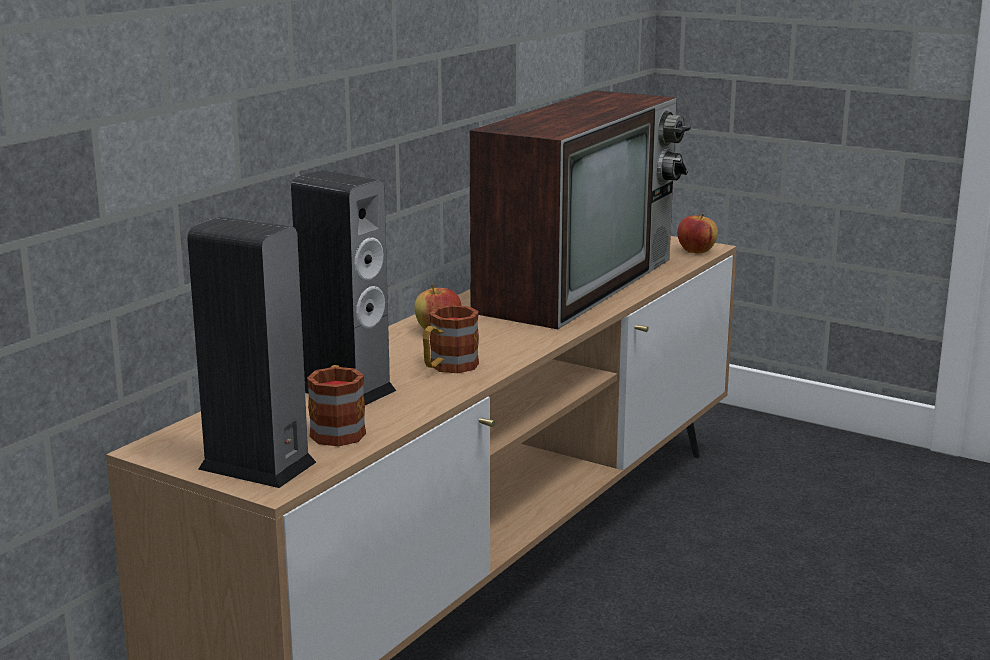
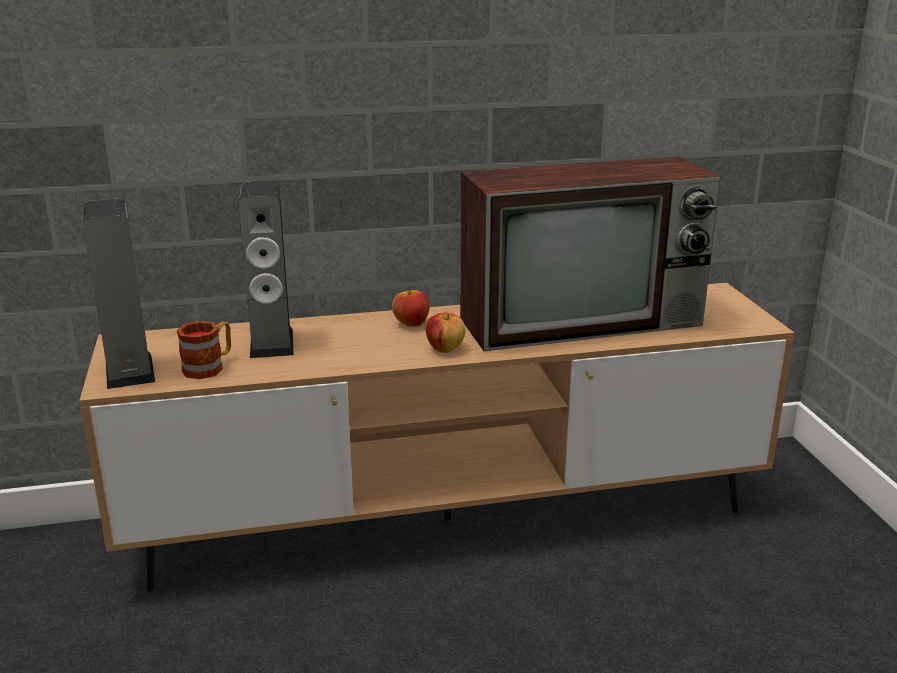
camera: 45 degrees right, 5 degrees up
(447, 367) = (355, 351): mug -> none
(696, 251) = (743, 326): apple -> apple (445, 349)

